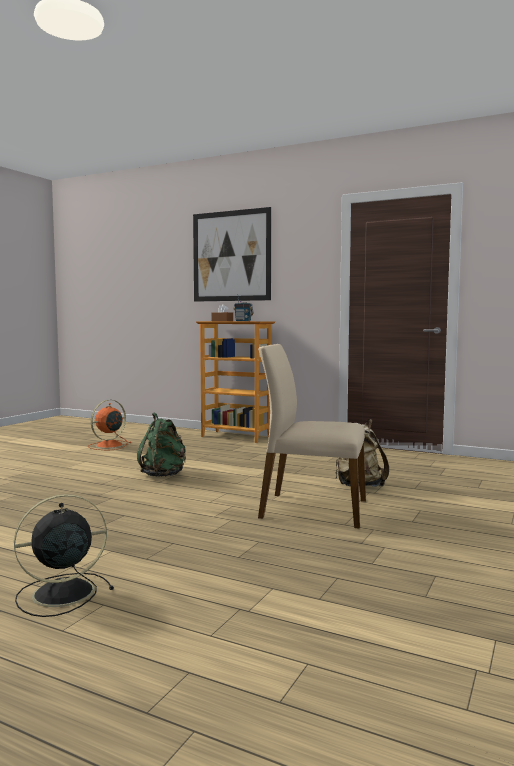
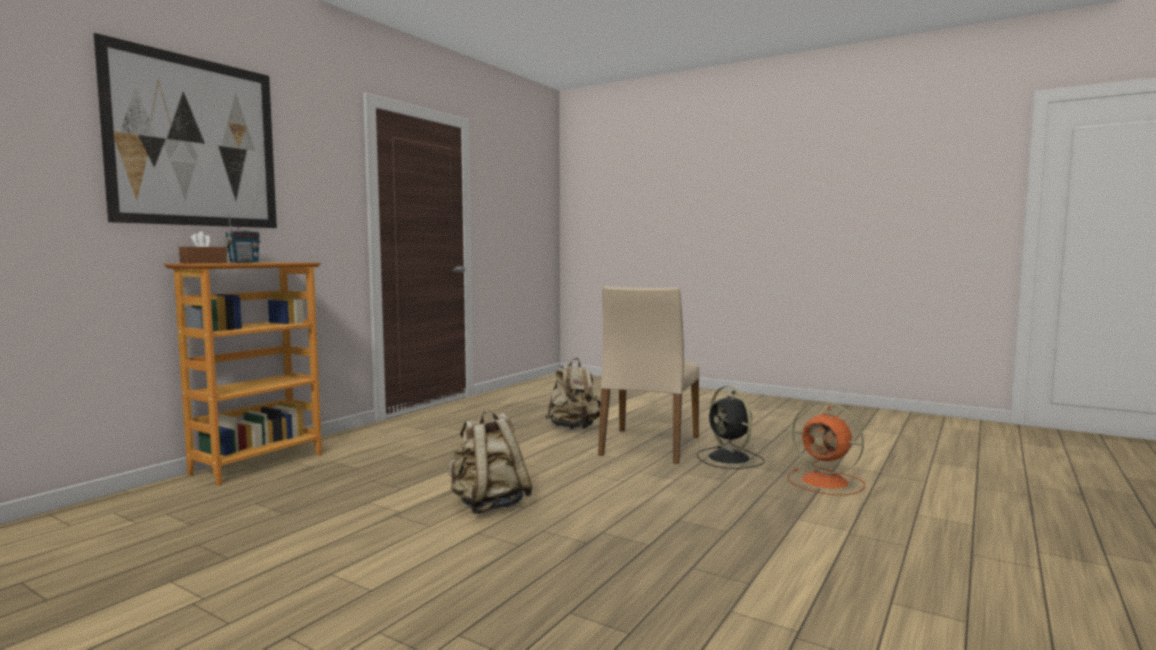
camera: 85 degrees left, 0 degrees up
(60, 593) = (914, 532): black fan -> black fan (730, 459)
(108, 446) = (188, 563): orange fan -> orange fan (827, 482)
(164, 475) = (488, 505): green backpack -> beige backpack

